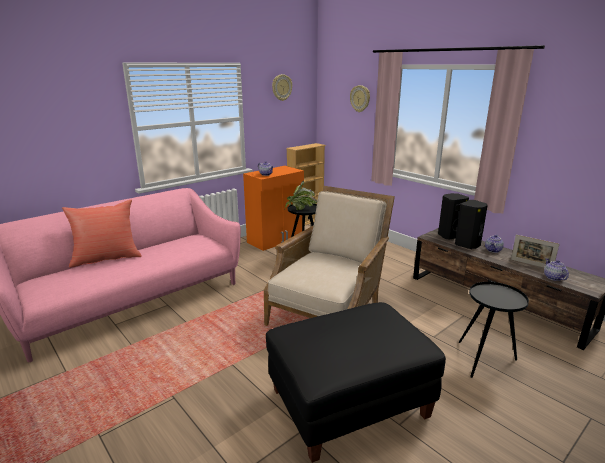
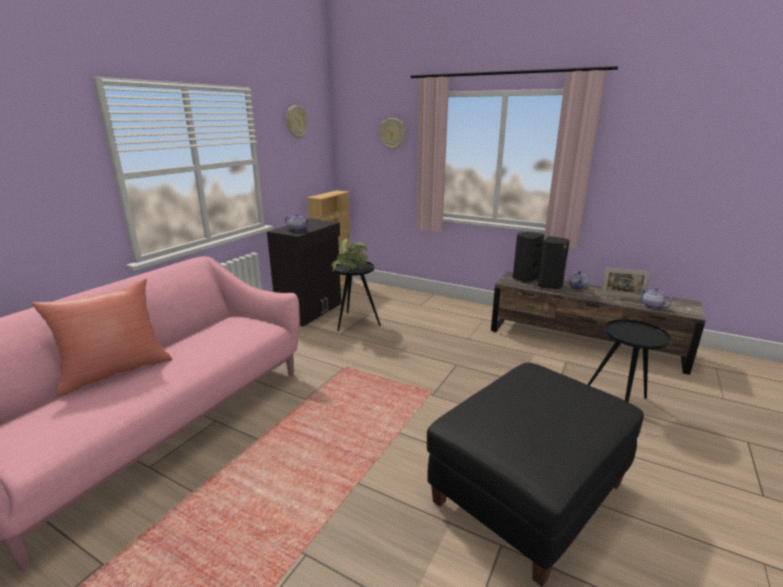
camera: 20 degrees left, 0 degrees up
(276, 240) = (311, 311): orange cabinet -> black cabinet
(330, 311) = (430, 385): beige armchair -> none

